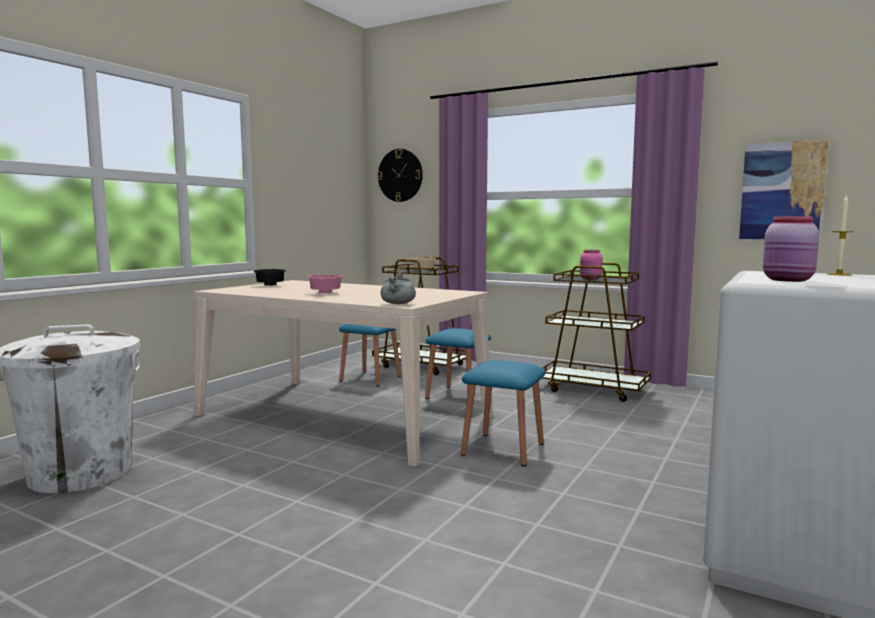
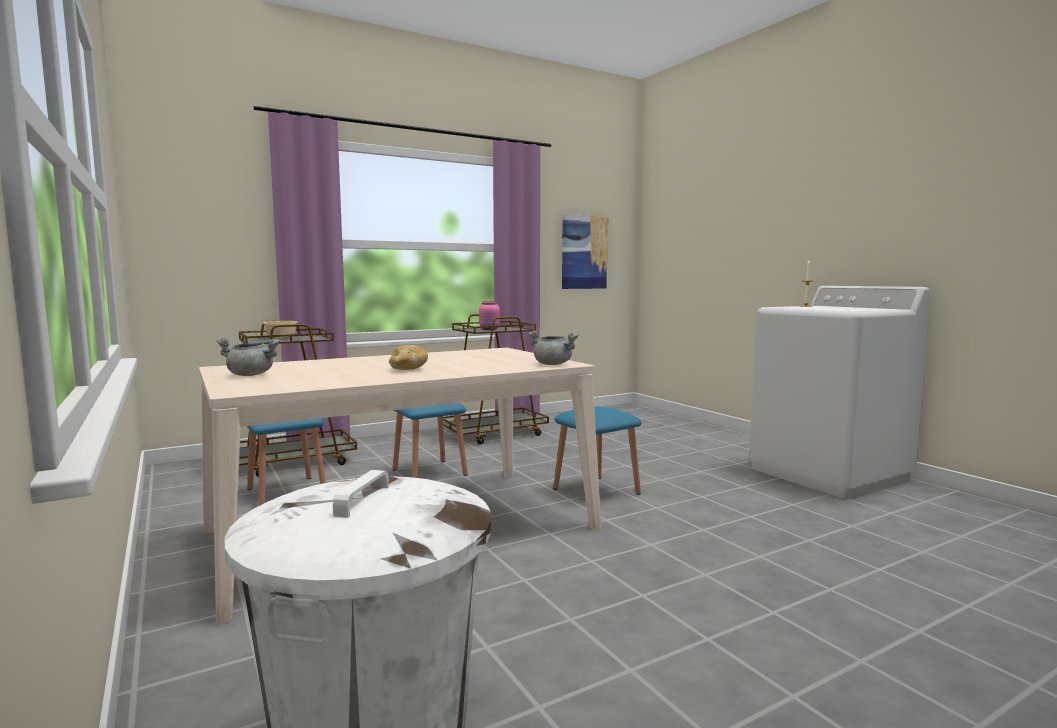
camera: 60 degrees left, 0 degrees up
(271, 285) = (251, 375): black bowl -> grey cooking pot
(326, 293) = (408, 369): pink bowl -> bread
(400, 175) = (191, 207): wall clock -> none
(789, 280) = (844, 309): pink jar -> none

